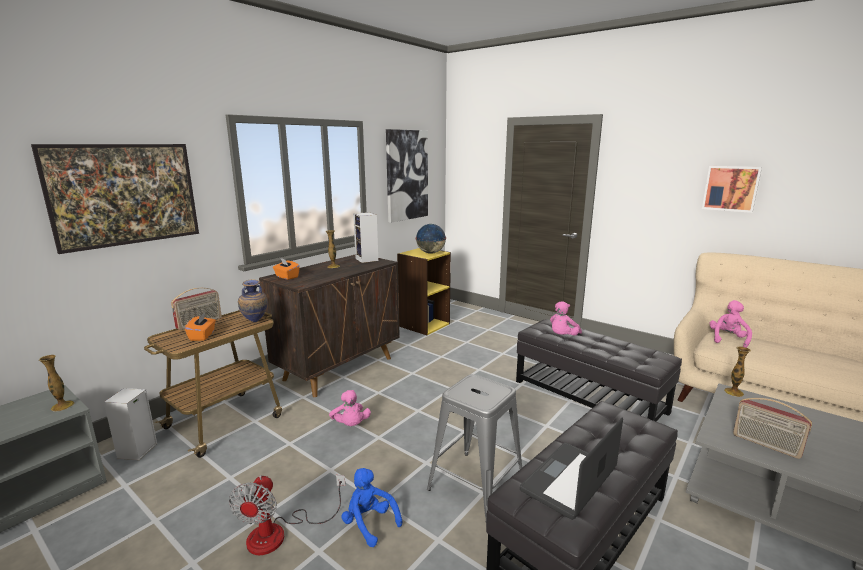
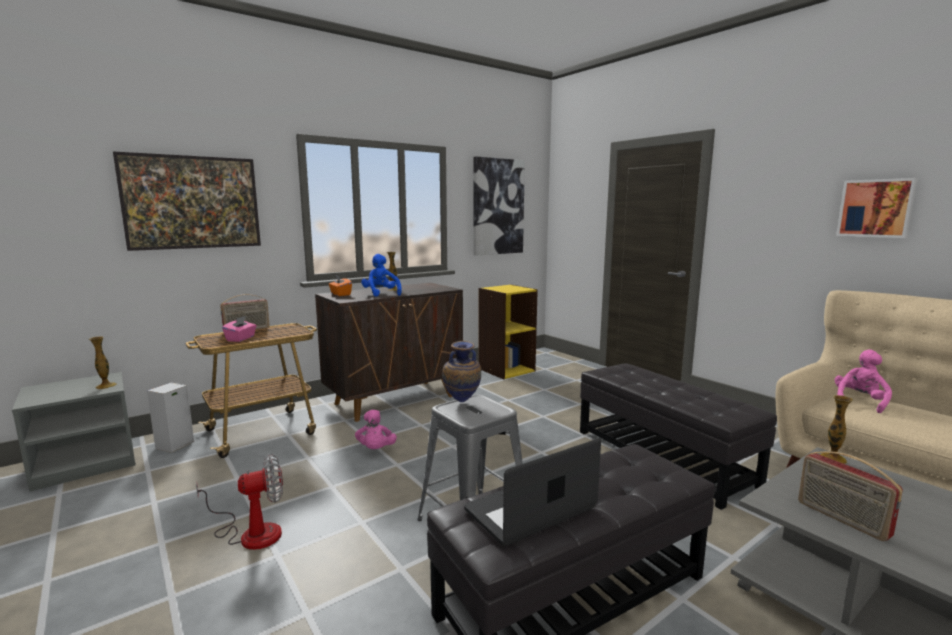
camera: 15 degrees right, 5 degrees down
(202, 336) = (241, 339): orange tissue box -> pink tissue box
(255, 323) = (295, 333): vase -> vase (461, 403)
(280, 533) = (251, 533): fan -> fan turned 135 degrees counterclockwise
(367, 259) = (433, 286): speaker -> none
(369, 523) = (340, 540): blue plush toy -> blue plush toy (381, 294)
(431, 253) = (515, 289): globe -> none
(562, 336) = (631, 380): pink plush toy -> none

